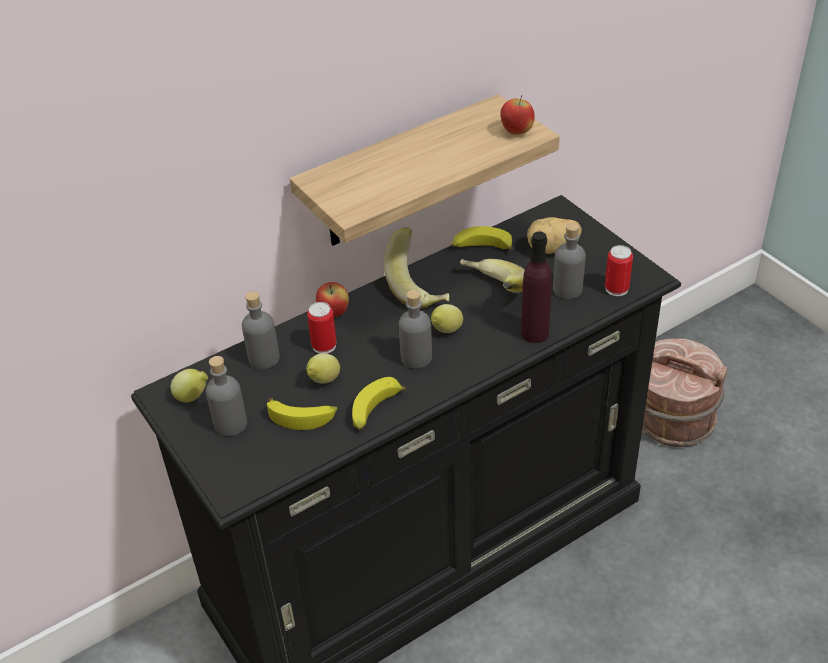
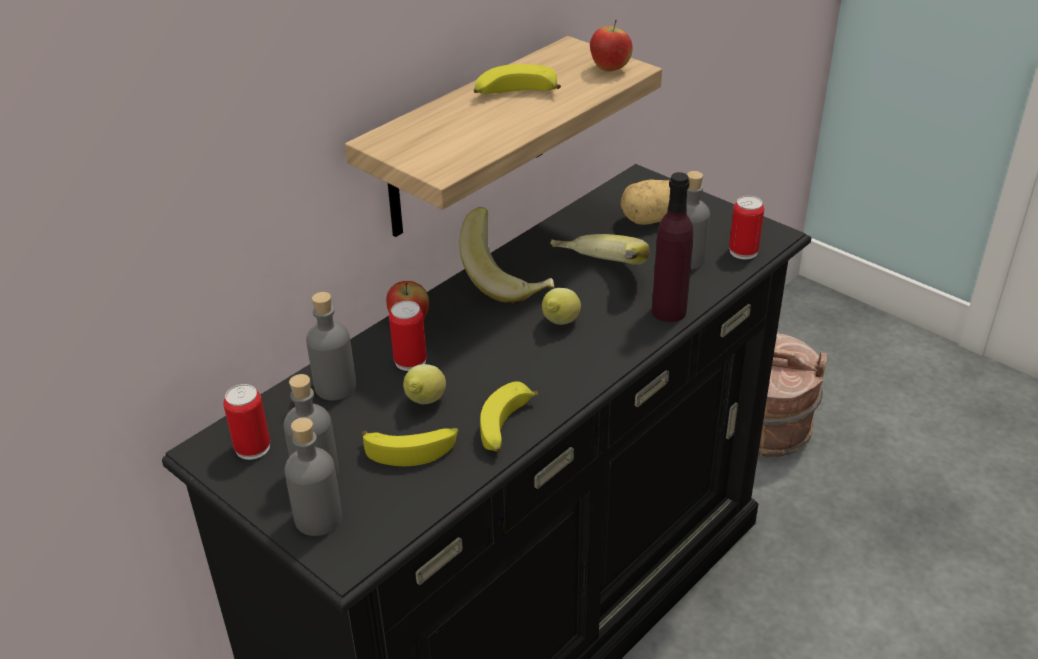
camera: 15 degrees left, 5 degrees down
(193, 397) = (252, 447): lemon -> can
(416, 357) = (534, 358): grey bottle -> grey bottle (318, 518)
(481, 248) = (565, 228): banana -> banana (514, 94)

